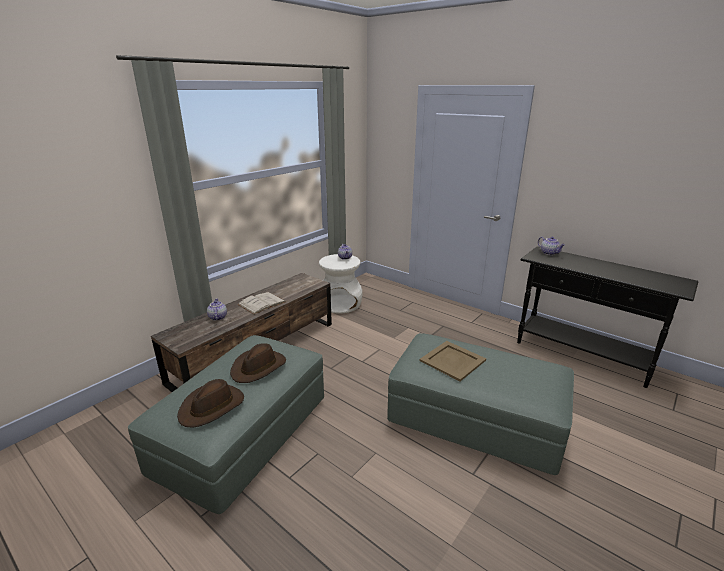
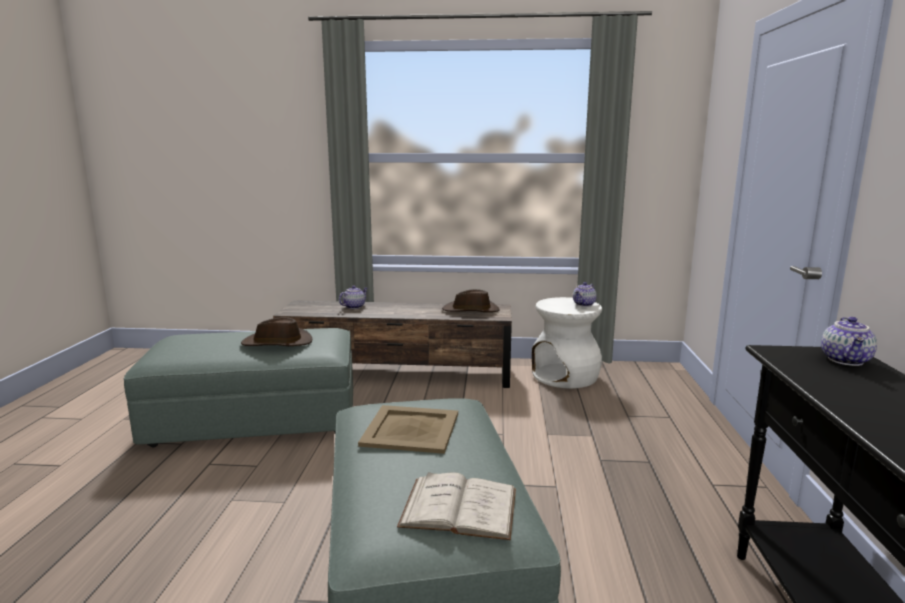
camera: 55 degrees right, 10 degrees down
(212, 407) = (196, 347): brown hat -> brown hat (471, 310)
(262, 303) = (408, 311): white book -> white book (459, 507)

